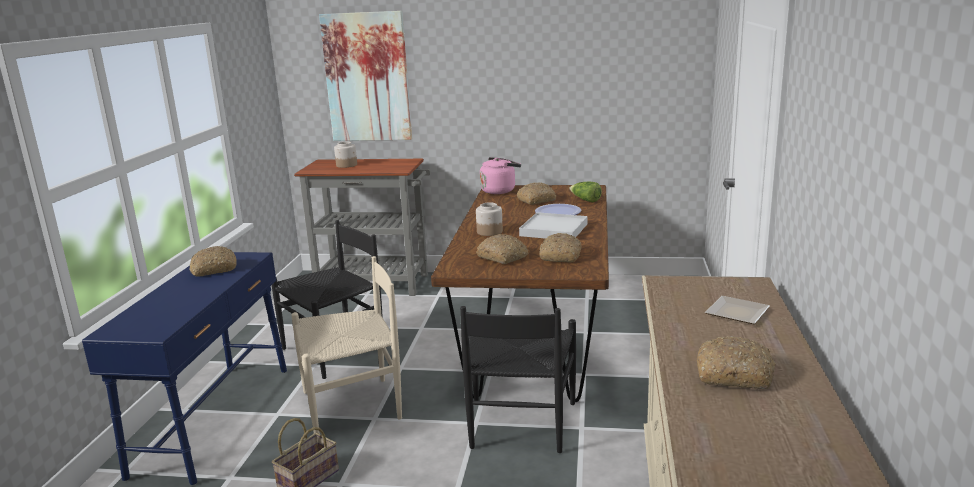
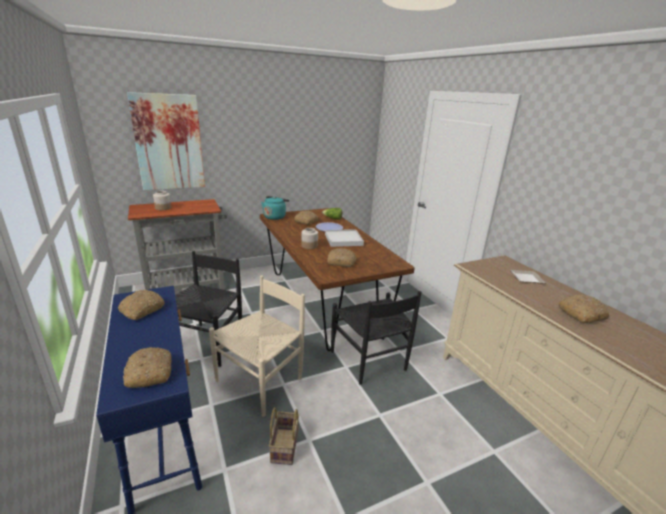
camera: 35 degrees left, 5 degrees up
(500, 190) = (275, 217): pink kettle -> turquoise kettle
(560, 256) = (371, 256): bread -> bread (149, 373)

